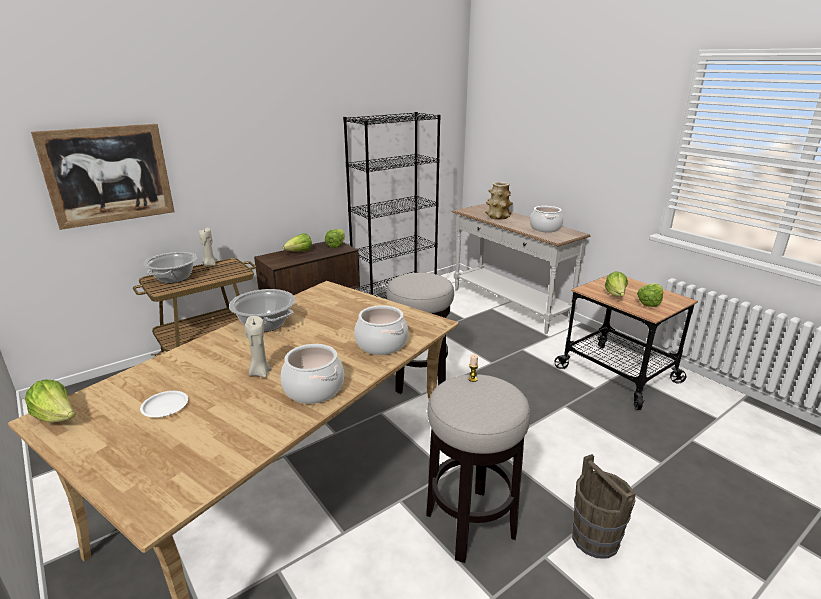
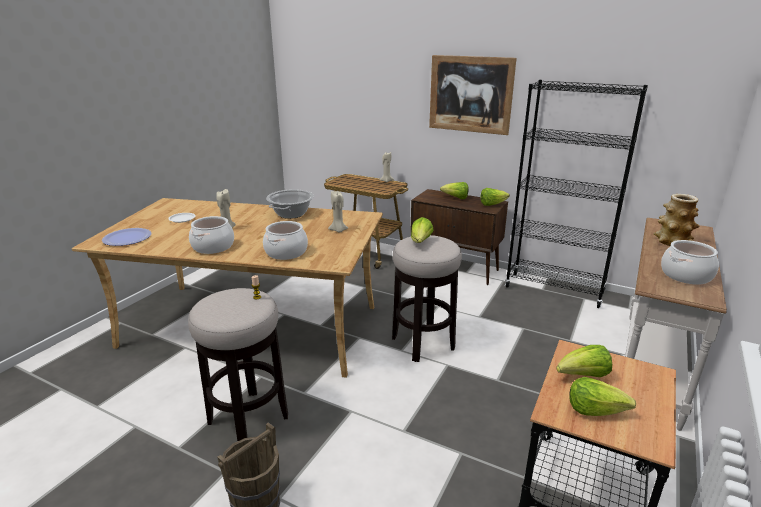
camera: 65 degrees right, 0 degrees up
(57, 418) = (167, 204): lettuce -> lettuce (420, 242)
(108, 175) = (347, 98): picture -> picture (470, 94)
(174, 278) = (355, 180): cooking pot -> none
(181, 469) = (127, 238): none -> plate
(351, 308) = (338, 230): none -> beige candle

